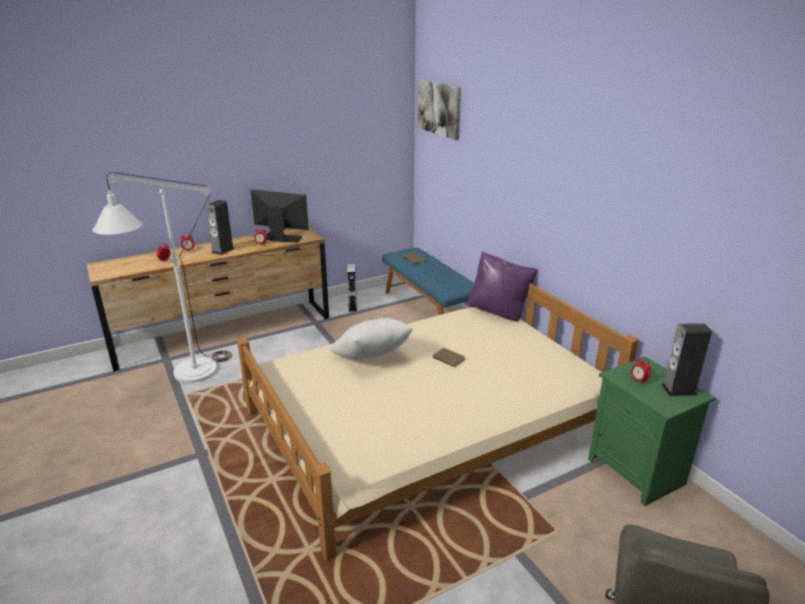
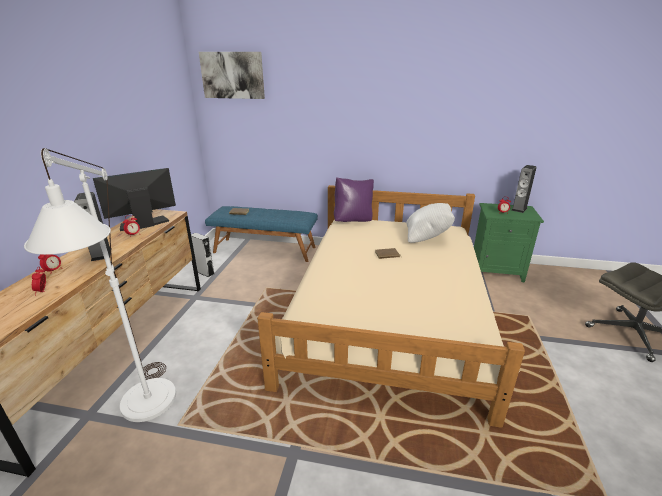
camera: 50 degrees left, 0 degrees up
(372, 359) = (350, 279): white pillow -> white pillow (427, 237)

